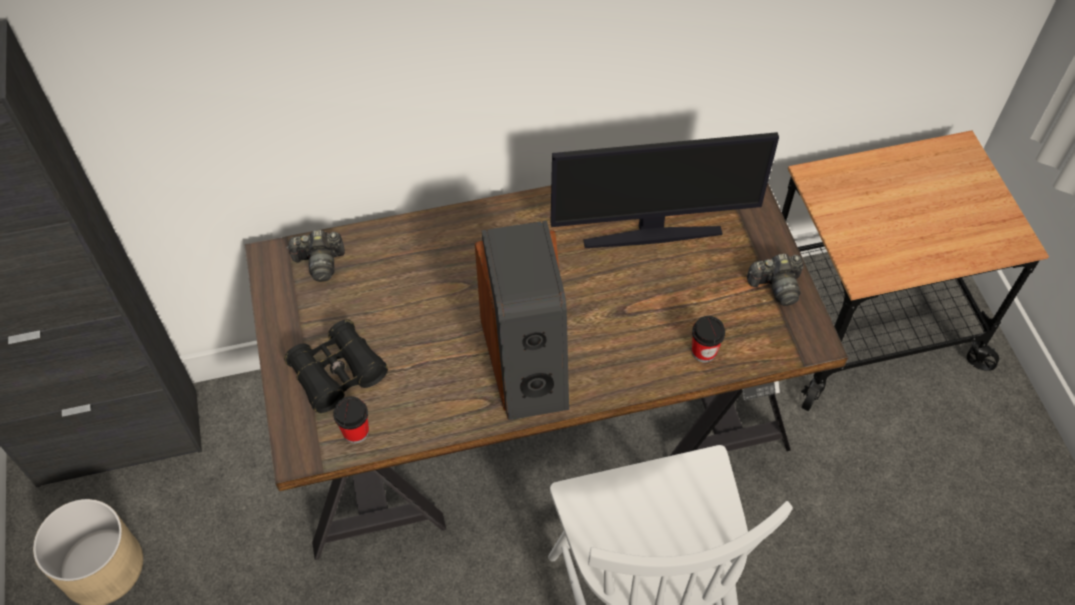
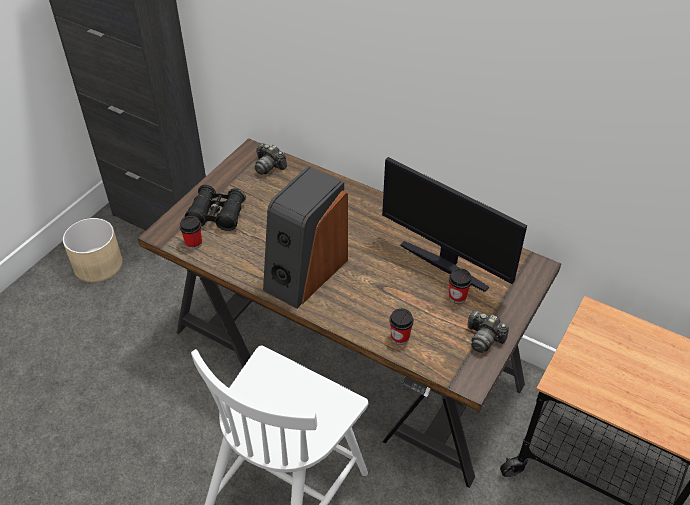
camera: 45 degrees right, 10 degrees down
(704, 261) = (457, 297): none -> cup

